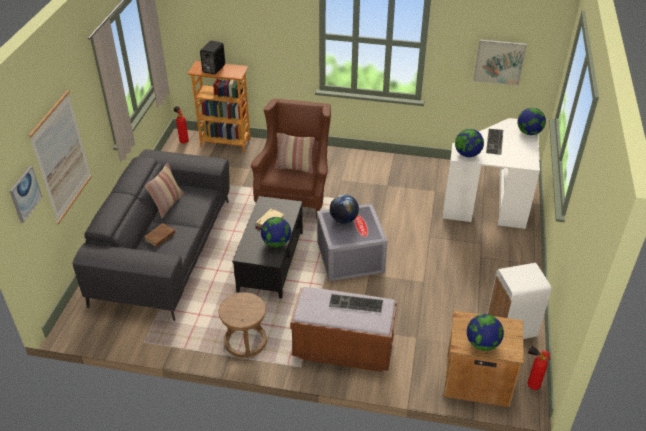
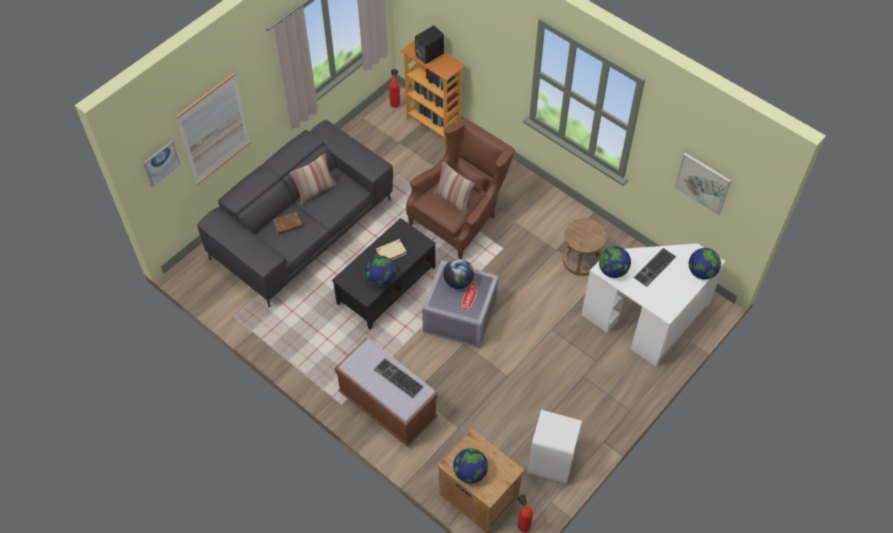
camera: 30 degrees right, 15 degrees up
(245, 341) = (313, 357): brown stool -> brown stool (581, 260)

